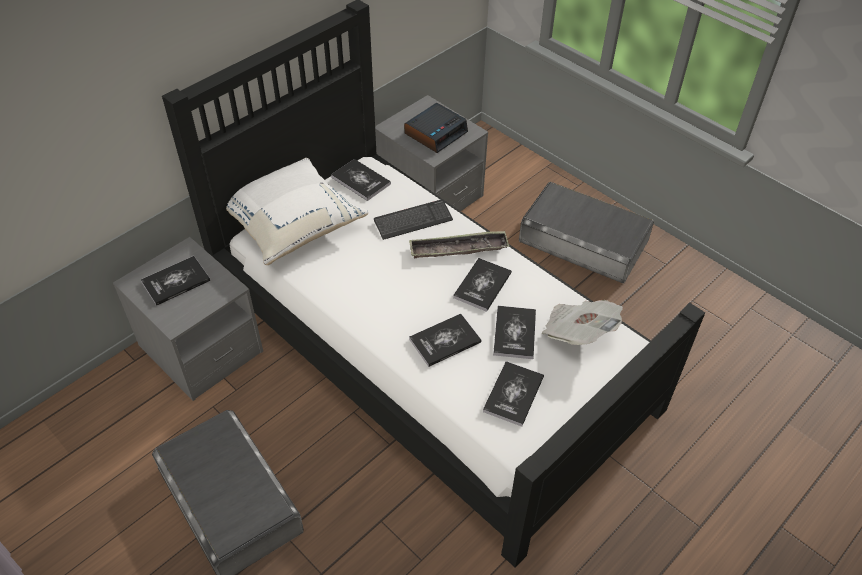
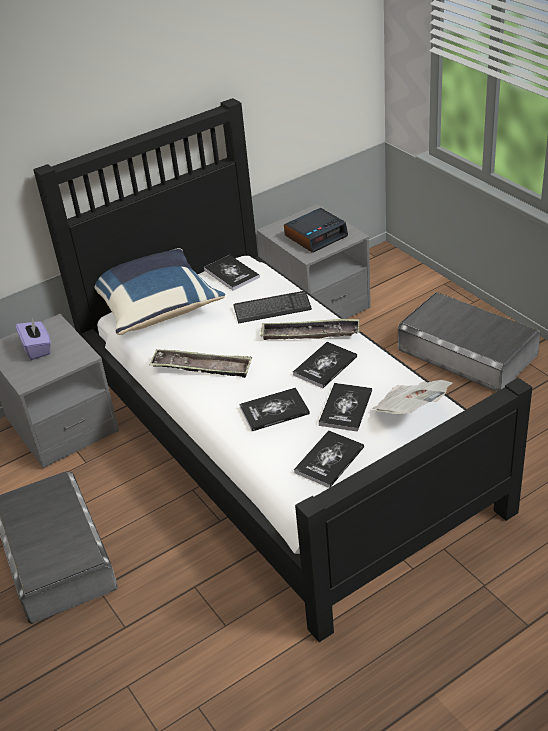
camera: 15 degrees right, 10 degrees down
(176, 281) = (37, 348): book -> purple tissue box
(292, 224) = (156, 307): white pillow -> blue pillow
(358, 295) = (202, 367): none -> tray

